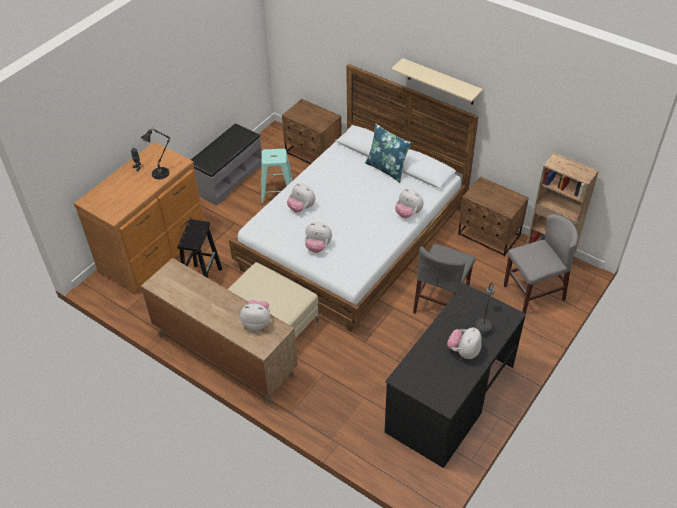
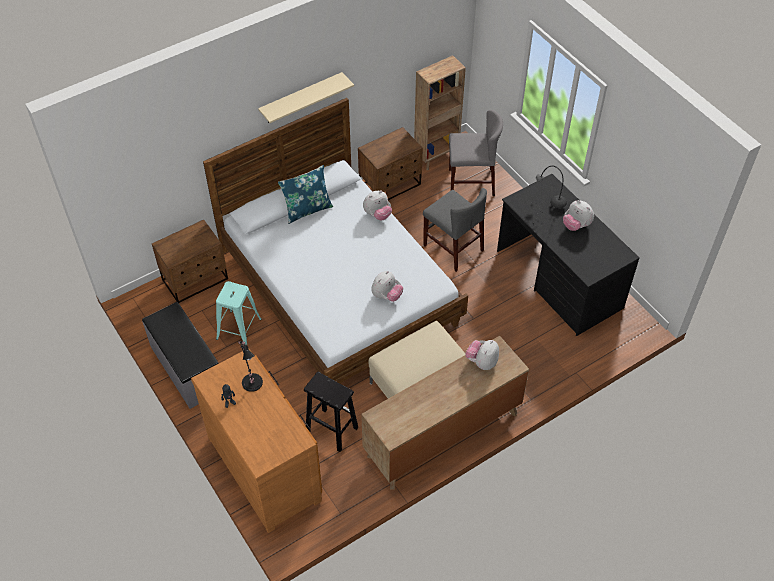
camera: 70 degrees left, 5 degrees up
(301, 208) = (326, 293): plush toy -> none
(533, 292) = (471, 182): grey chair -> grey chair turned 90 degrees clockwise

